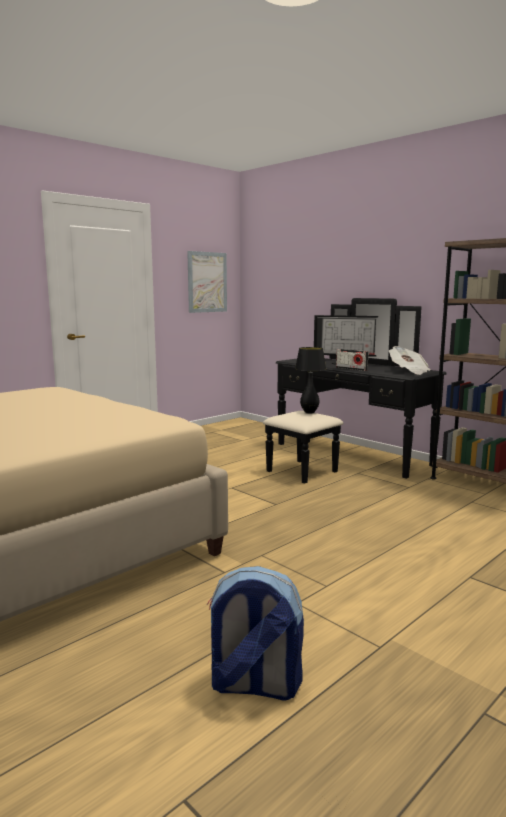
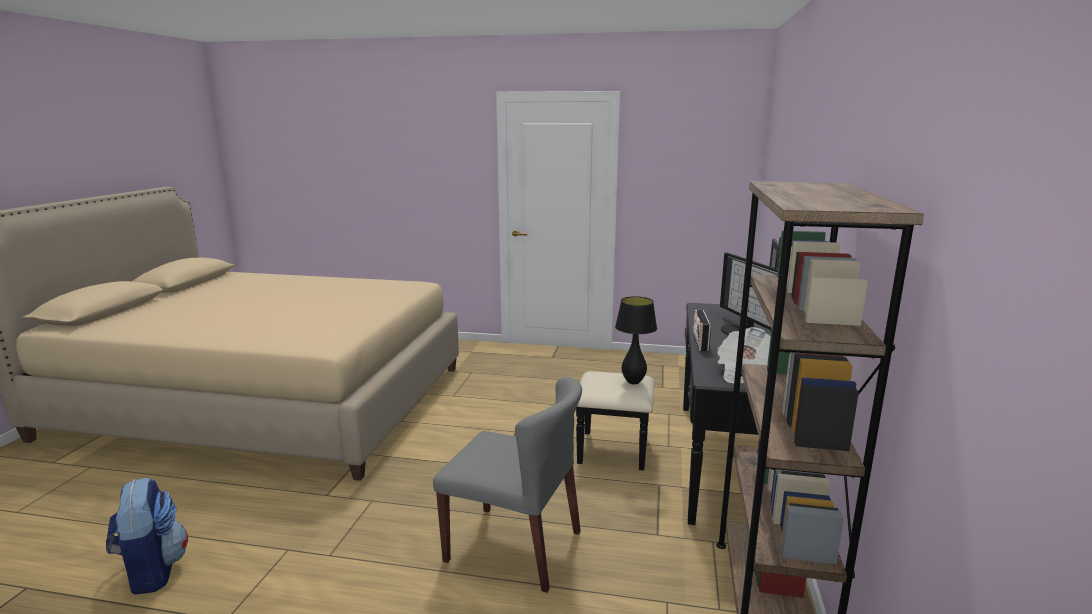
camera: 55 degrees right, 5 degrees up
(207, 282) = (700, 181): picture -> none
(383, 522) = (515, 546): none -> grey chair

